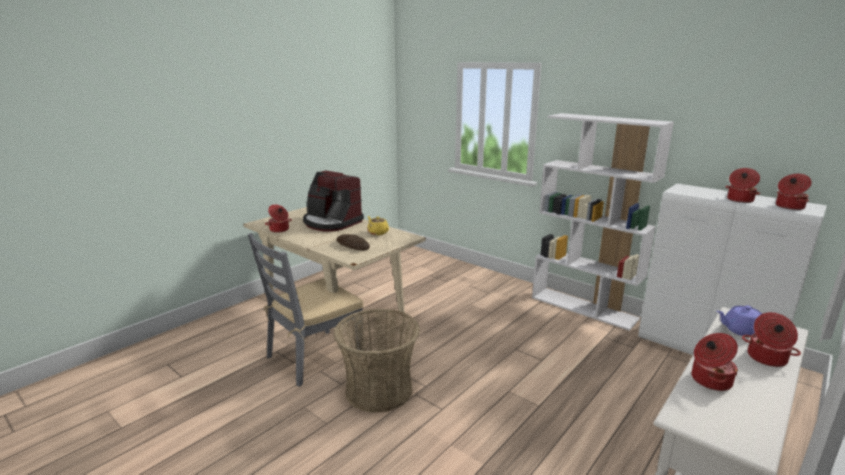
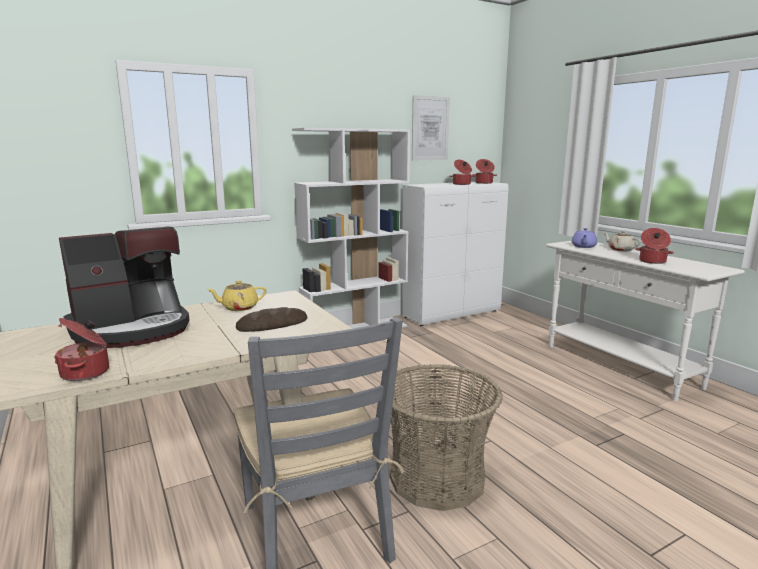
camera: 70 degrees left, 5 degrees down
(738, 123) = (430, 128): none -> picture
(766, 358) = (620, 250): cooking pot -> beige teapot

